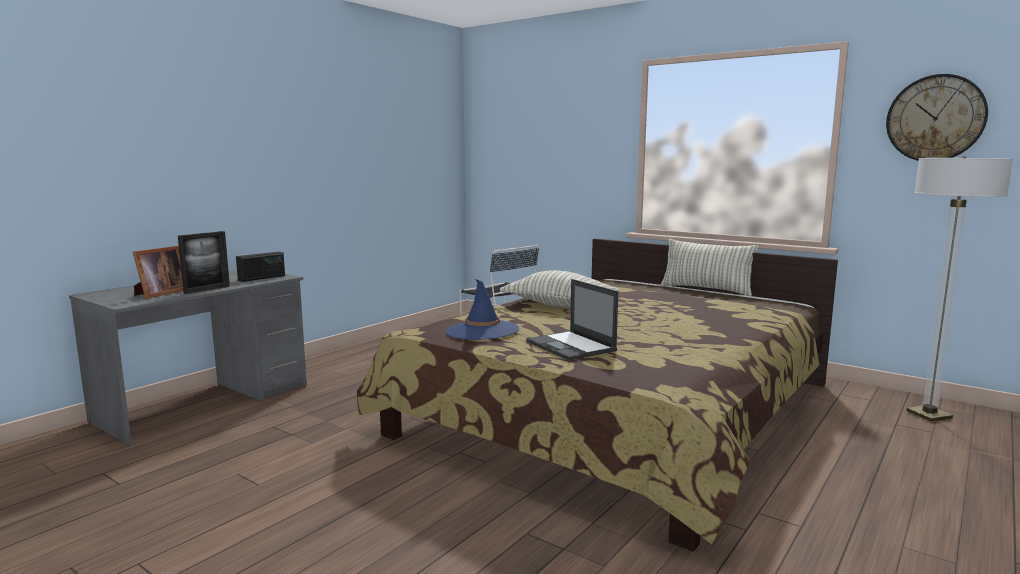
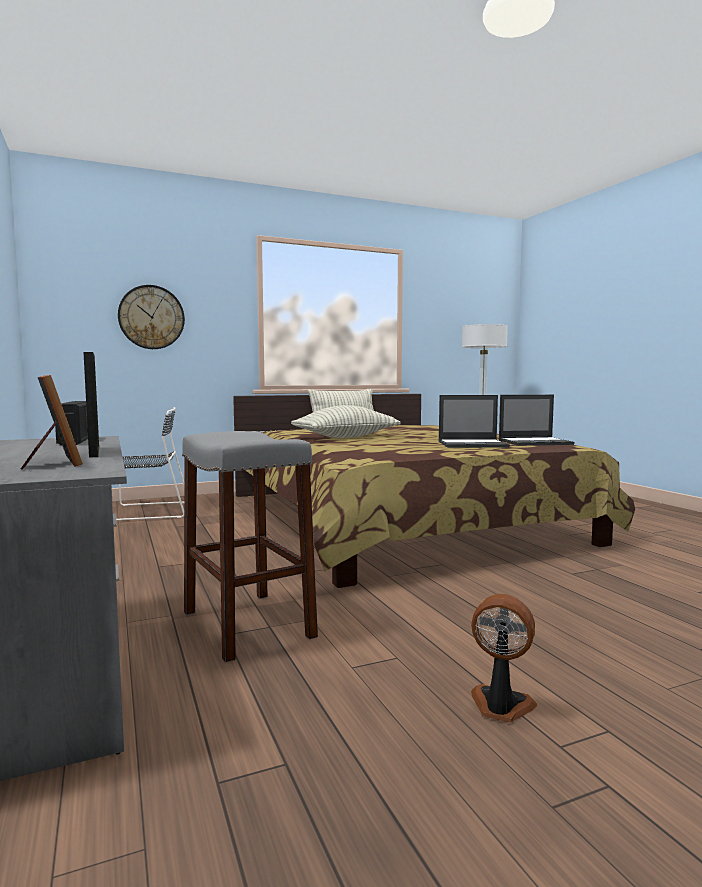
camera: 60 degrees left, 5 degrees down
(191, 534) = (500, 706): none -> fan
(291, 427) = (247, 624): none -> grey stool
(482, 331) = (398, 450): blue hat -> none
(649, 366) = (535, 442): none -> laptop
(935, 118) = (447, 305): wall clock -> wall clock (151, 317)

